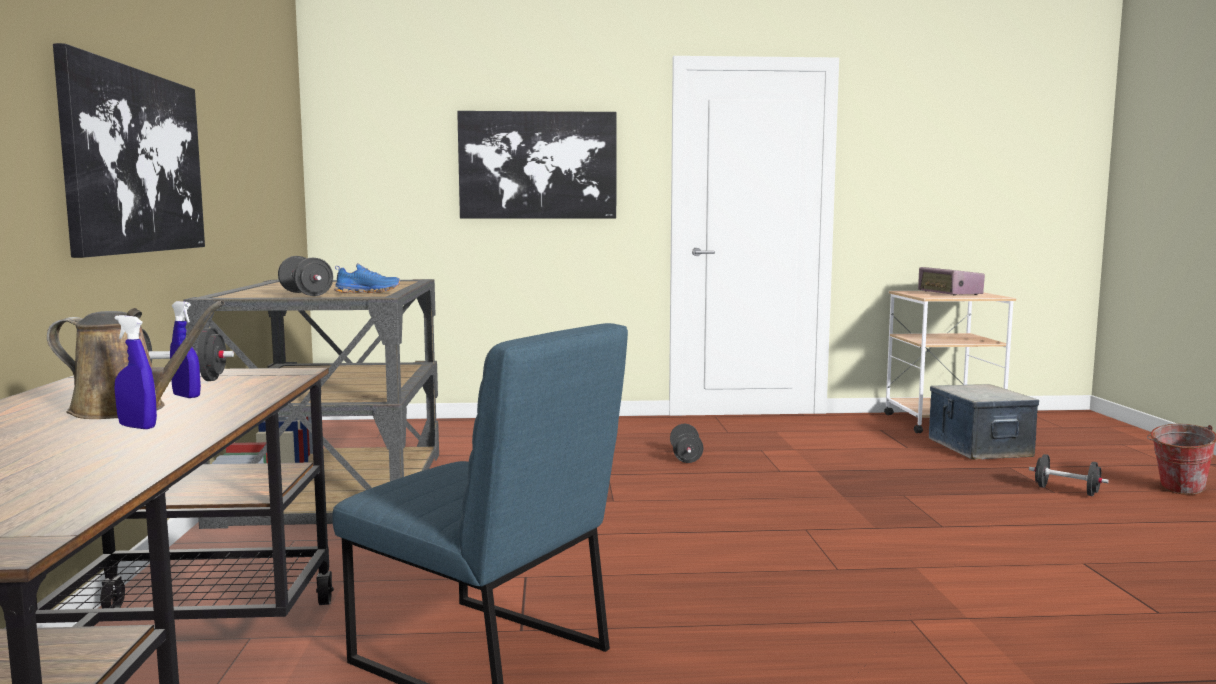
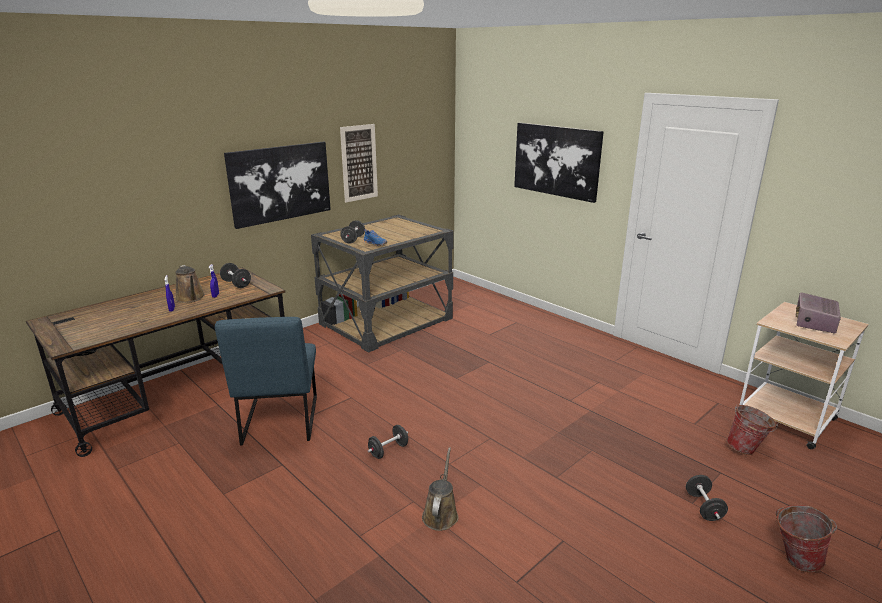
camera: 50 degrees right, 15 degrees up
(224, 156) = (359, 163): none -> picture
(686, 457) = (548, 368): black dumbbell -> black dumbbell (388, 450)
(963, 611) = (440, 514): none -> brown watering can
(978, 448) = (747, 449): storage box -> bucket

